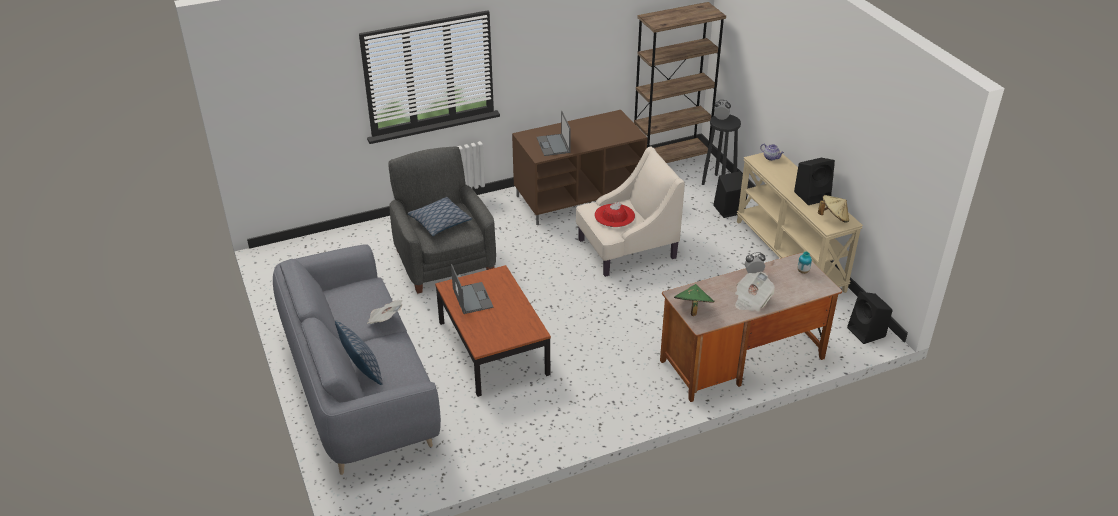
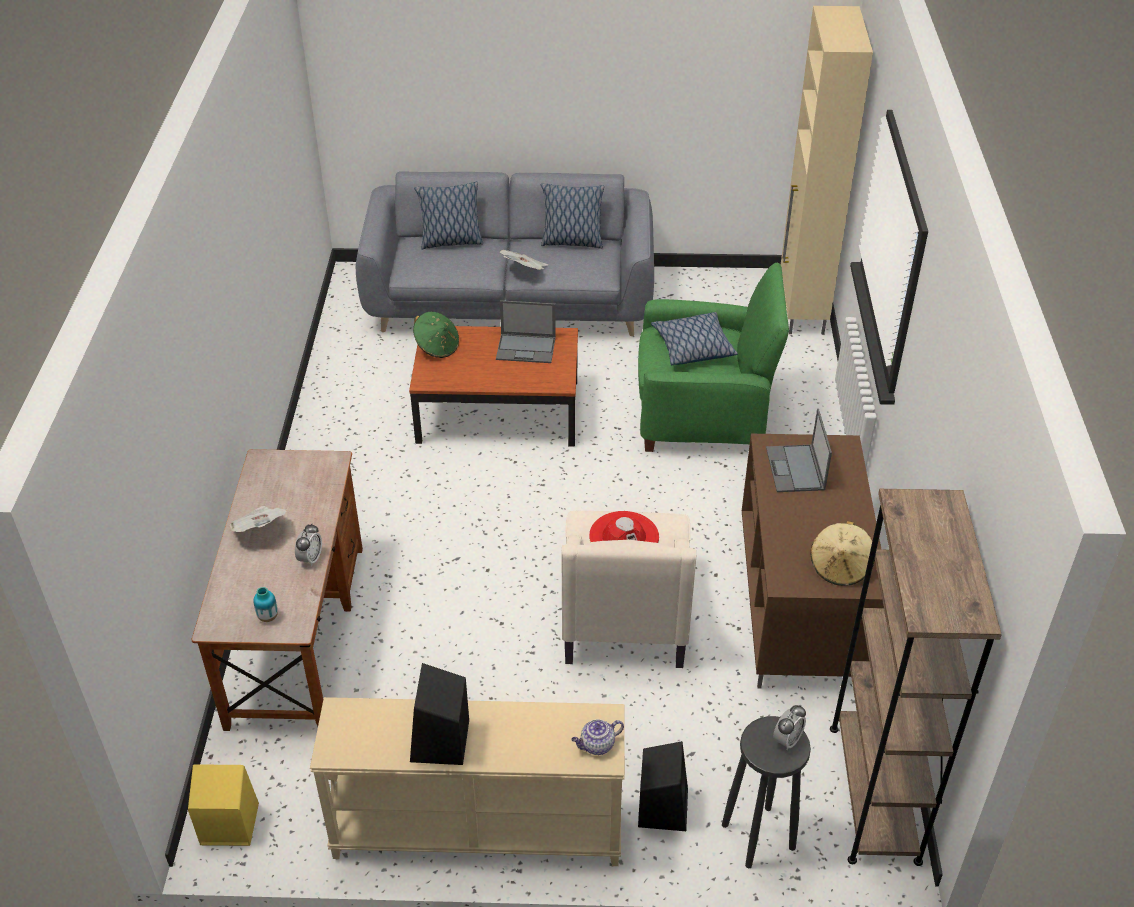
camera: 115 degrees right, 5 degrees up
(307, 246) = (801, 310): none -> beige cabinet
(333, 309) = (571, 242): none -> pillow
(444, 261) = (703, 415): grey armchair -> green armchair
(553, 145) = (795, 469): laptop -> laptop turned 105 degrees counterclockwise
(692, 309) = (294, 465): green hat -> green hat (437, 347)
(833, 218) = (358, 734): beige hat -> beige hat (840, 567)
(867, 332) = (227, 824): black speaker -> yellow speaker

